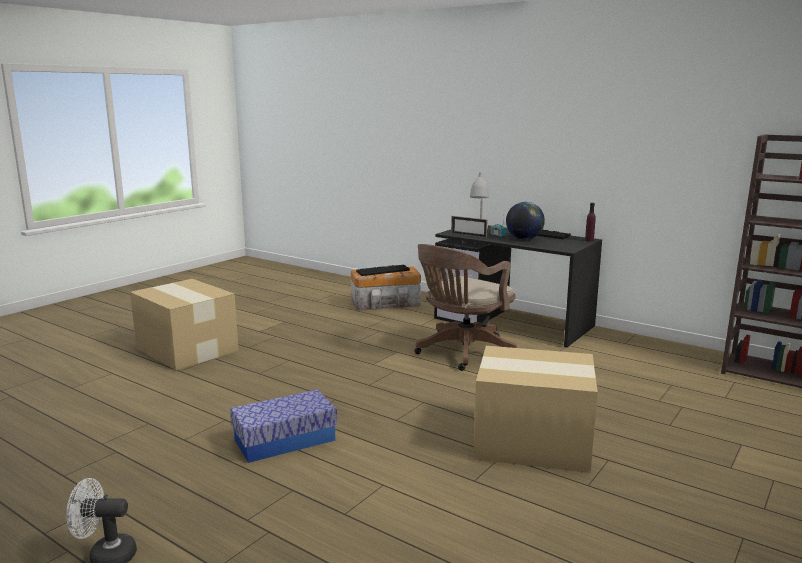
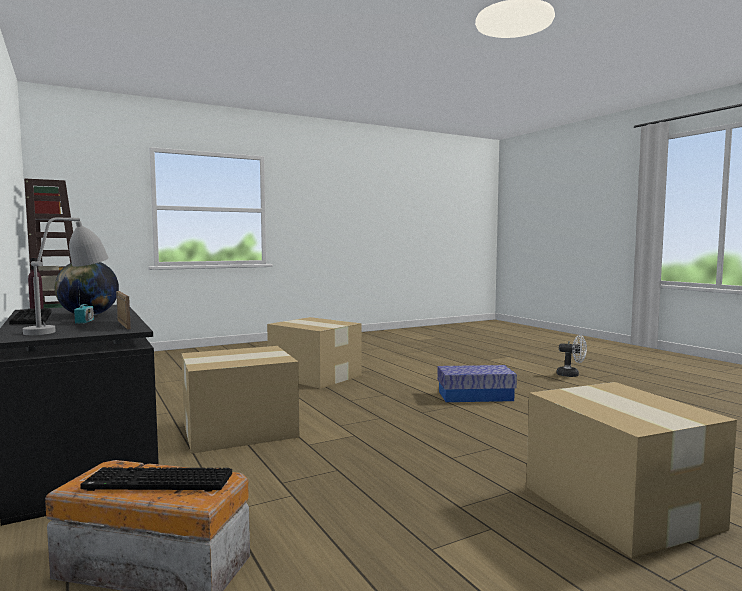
camera: 155 degrees left, 10 degrees down
(462, 353) = (241, 430): brown office chair -> cardboard box

